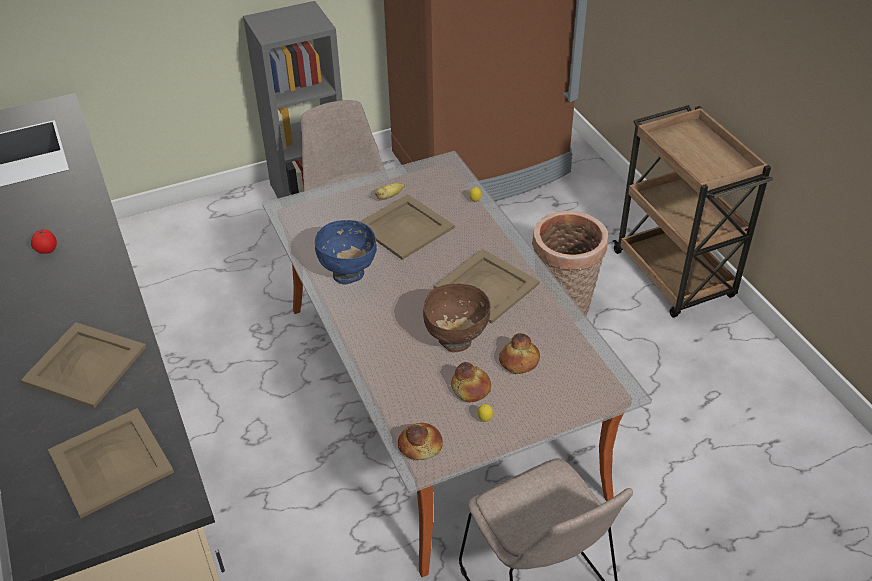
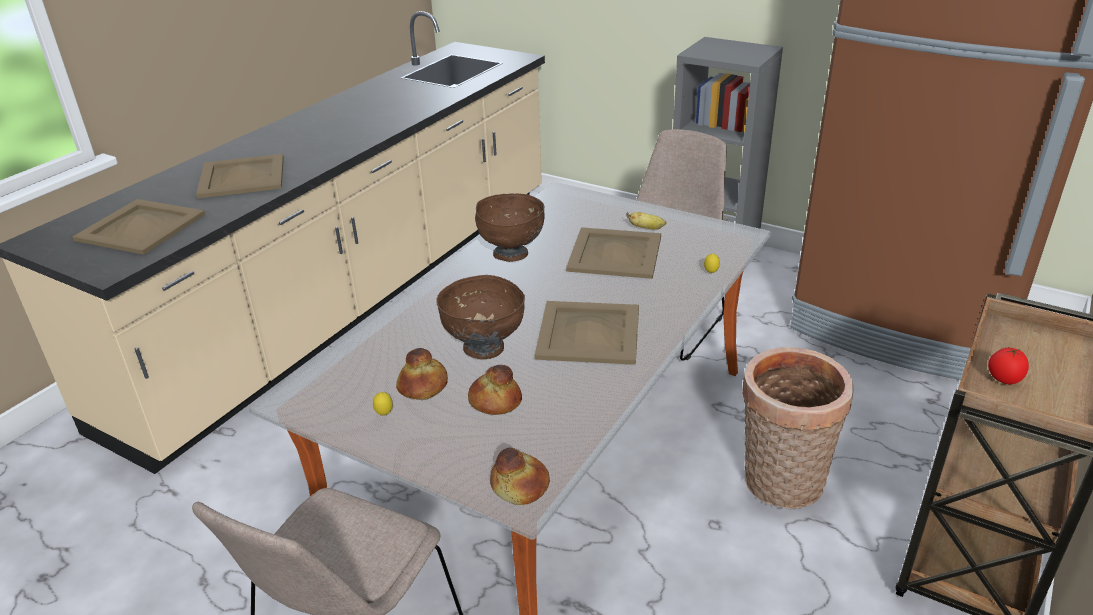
camera: 55 degrees right, 10 degrees down
(47, 250) = (355, 117): tomato -> tomato (1003, 379)
(349, 274) = (512, 254): blue bowl -> brown bowl
(420, 445) = (315, 388): bread -> bread (520, 485)

